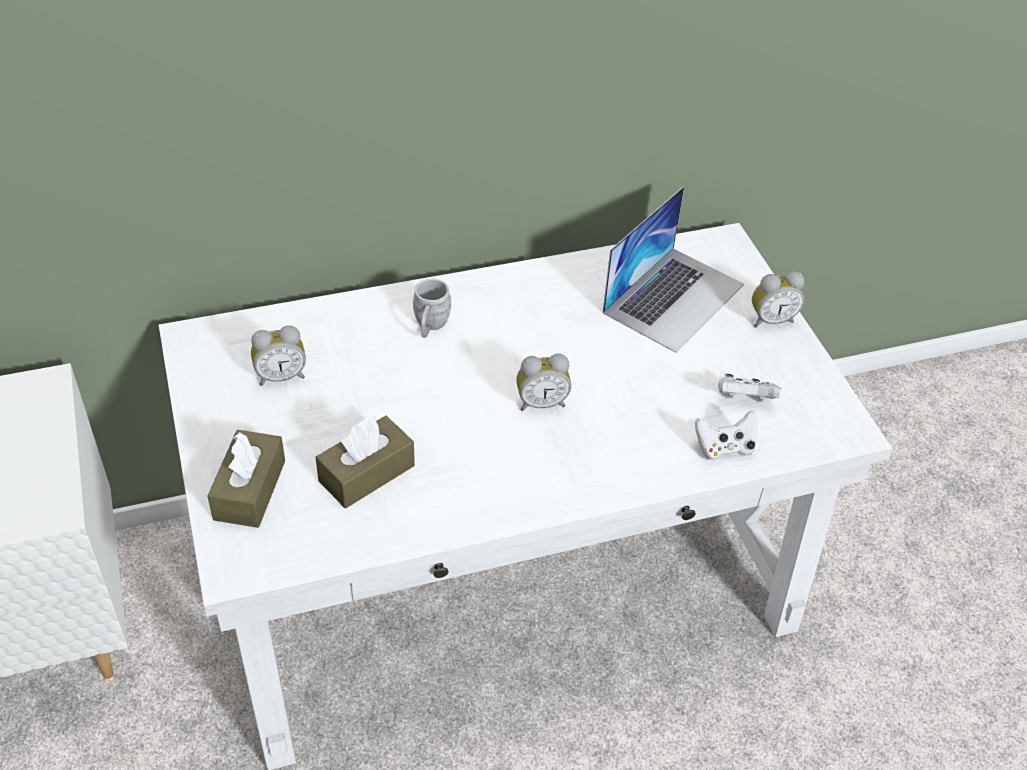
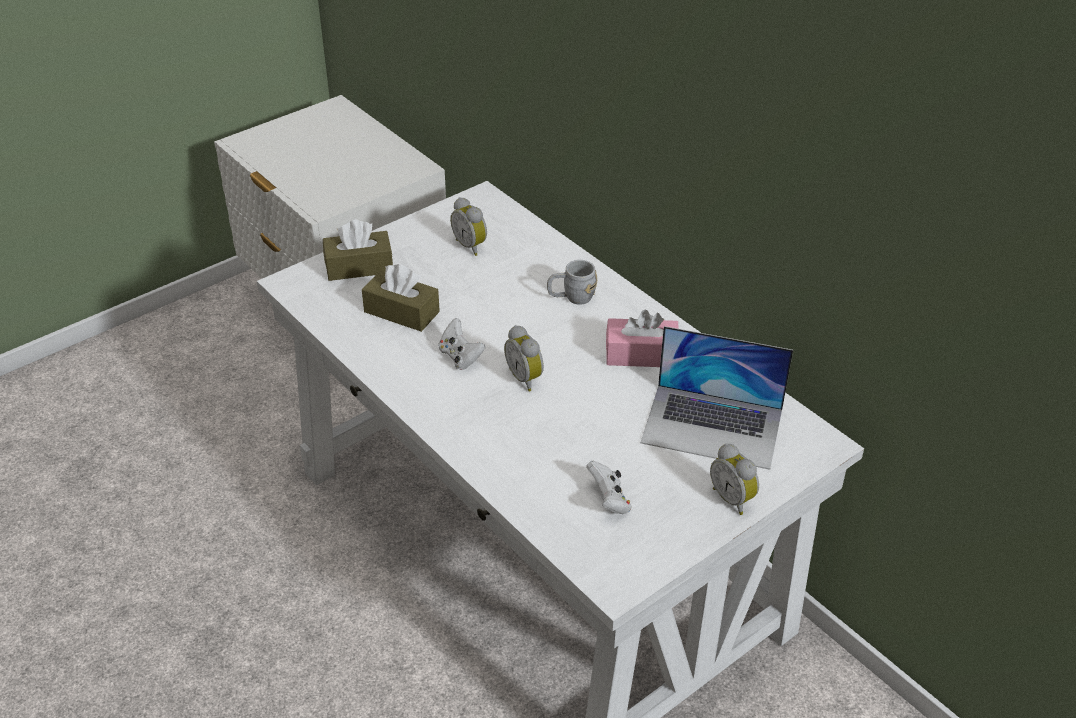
camera: 70 degrees right, 5 degrees down
(549, 308) = (641, 354): none -> pink tissue box
(724, 448) = (540, 499): white game controller -> white game controller (460, 357)

